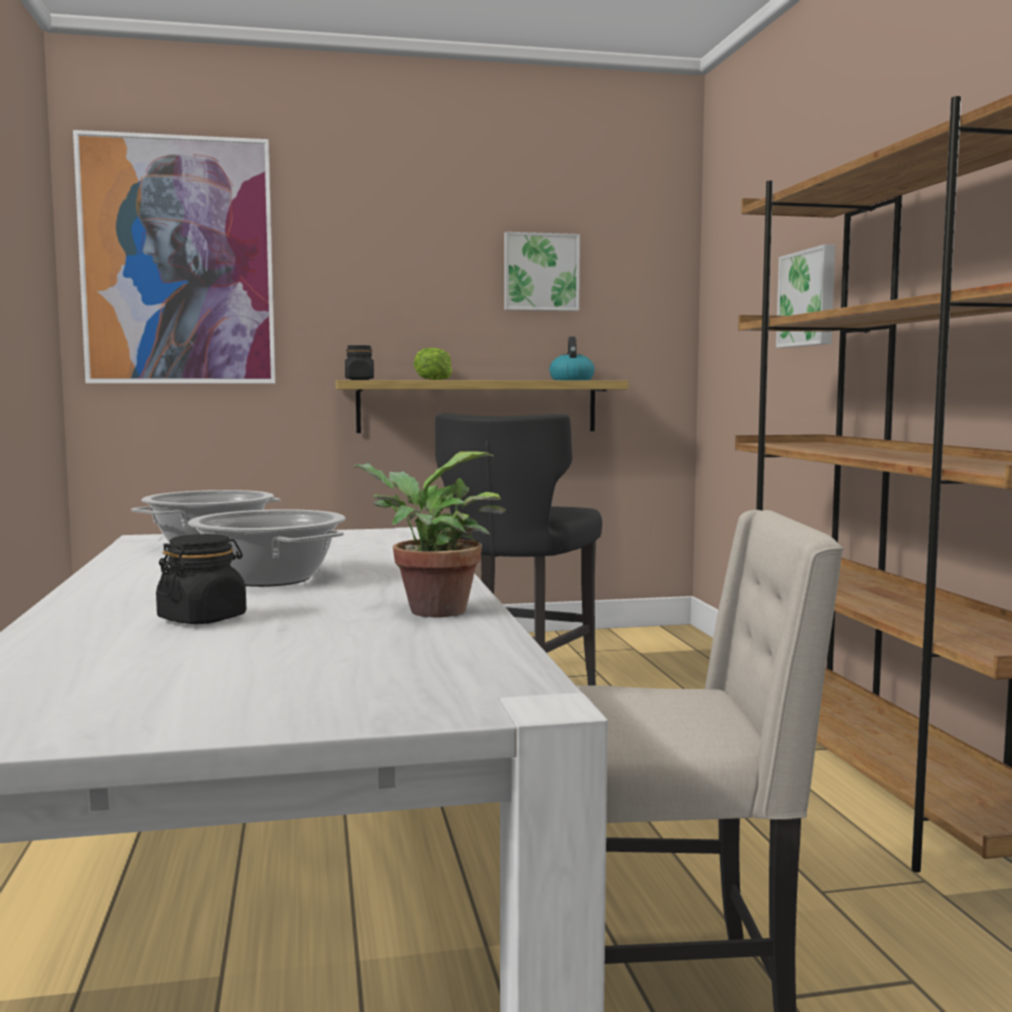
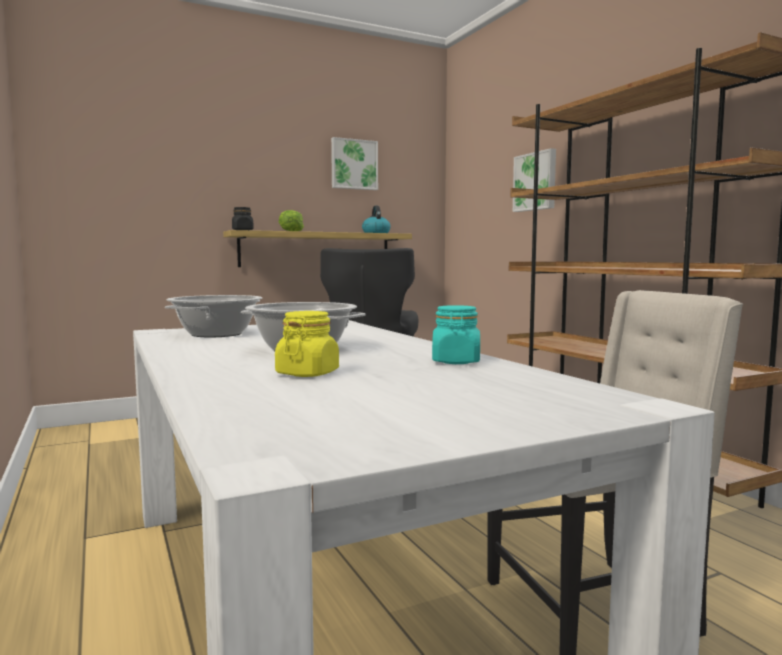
camera: 15 degrees left, 0 degrees up
(178, 261) = (109, 144): picture -> none
(203, 619) = (307, 373): black jar -> yellow jar
(429, 611) = (456, 361): potted plant -> turquoise jar

